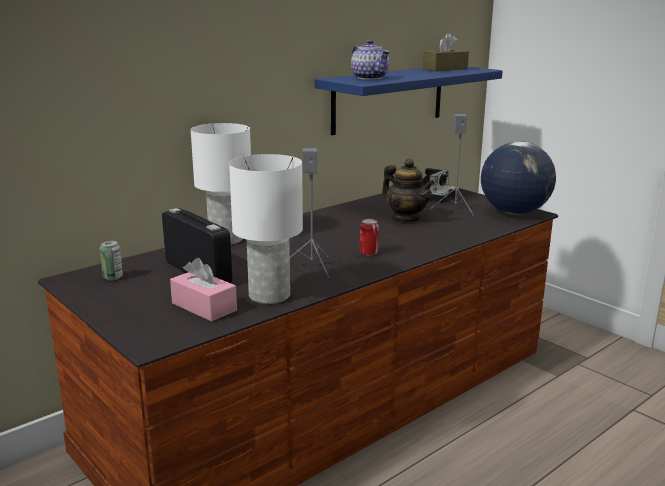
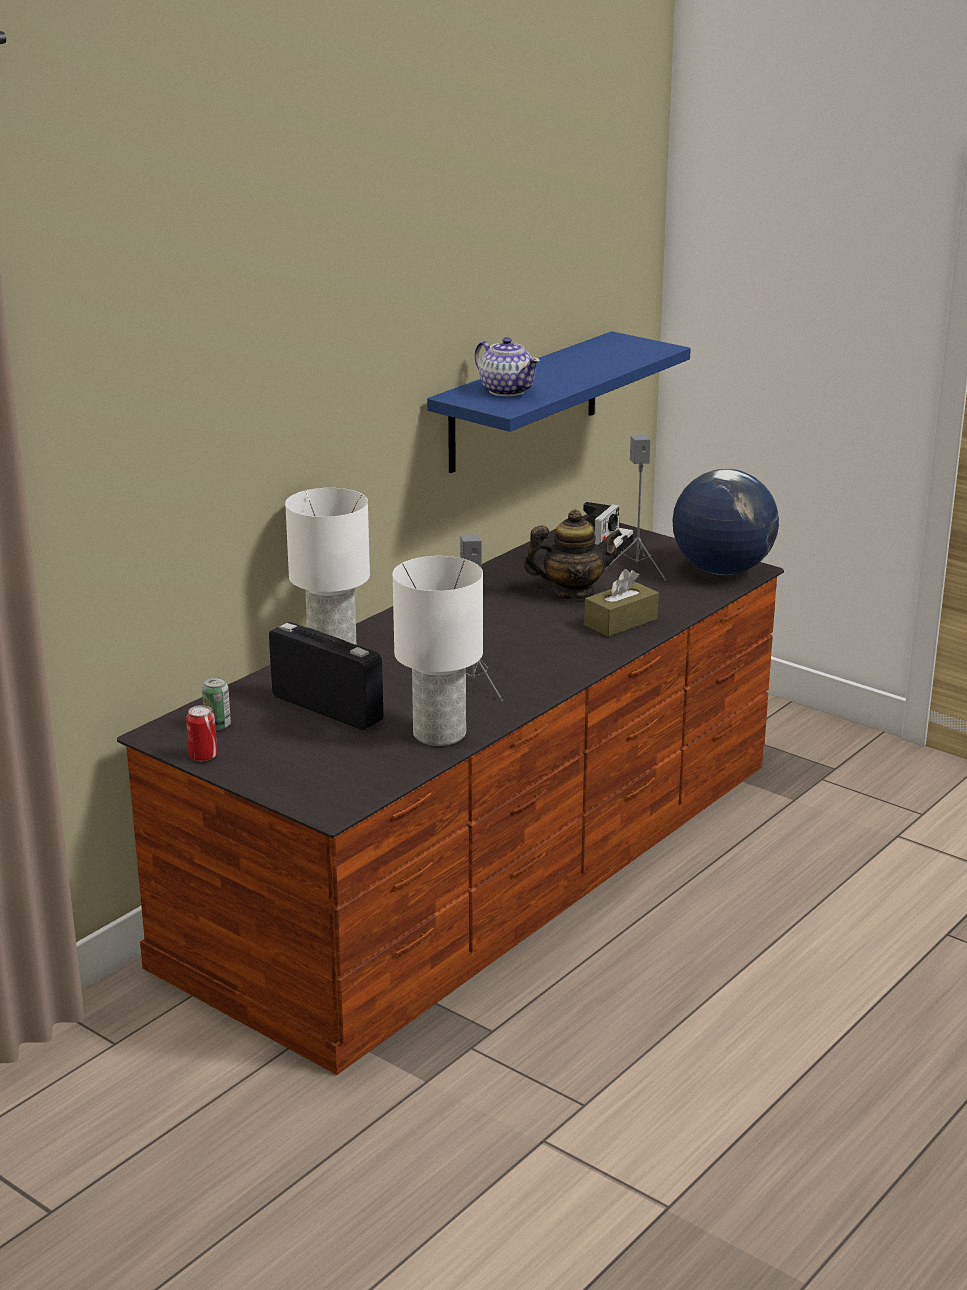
camera: 10 degrees left, 5 degrees up
(204, 307) = (366, 757): pink tissue box -> none
(368, 253) = (540, 658): can -> can (203, 756)
(406, 218) = (572, 593): teapot -> teapot turned 45 degrees counterclockwise
(445, 69) = (605, 350): brown tissue box -> brown tissue box (620, 622)

